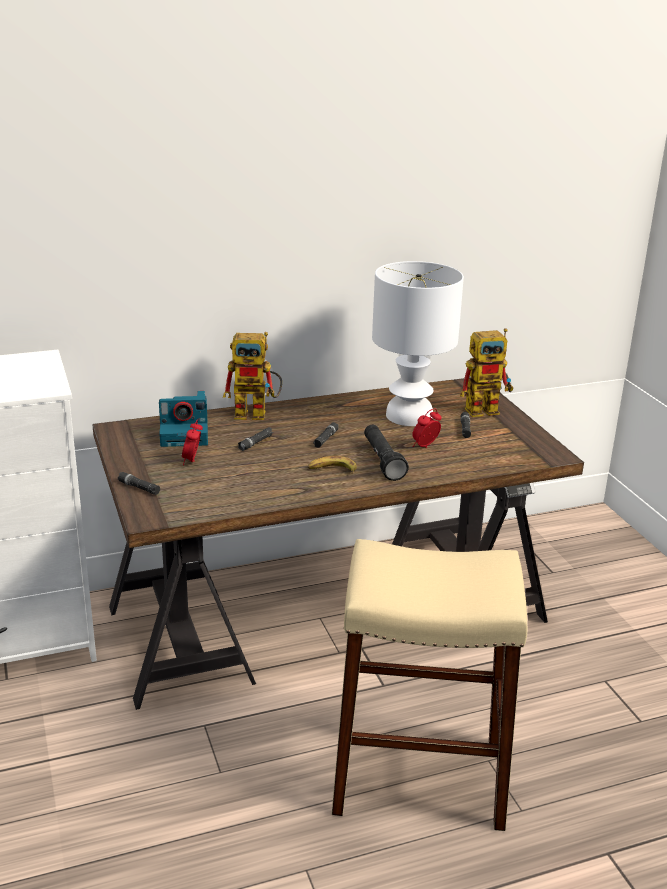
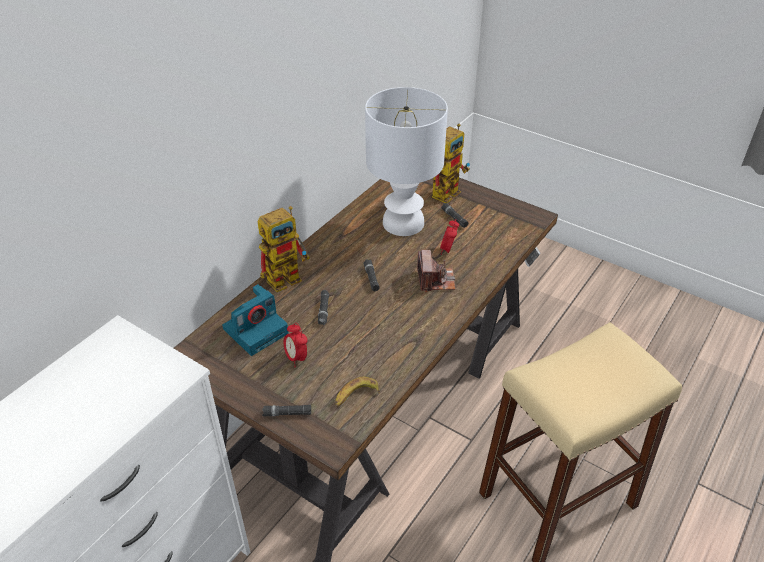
camera: 35 degrees left, 15 degrees up
(332, 470) = (412, 309): banana -> banana (356, 396)
(382, 460) = (435, 280): black flashlight -> camera

